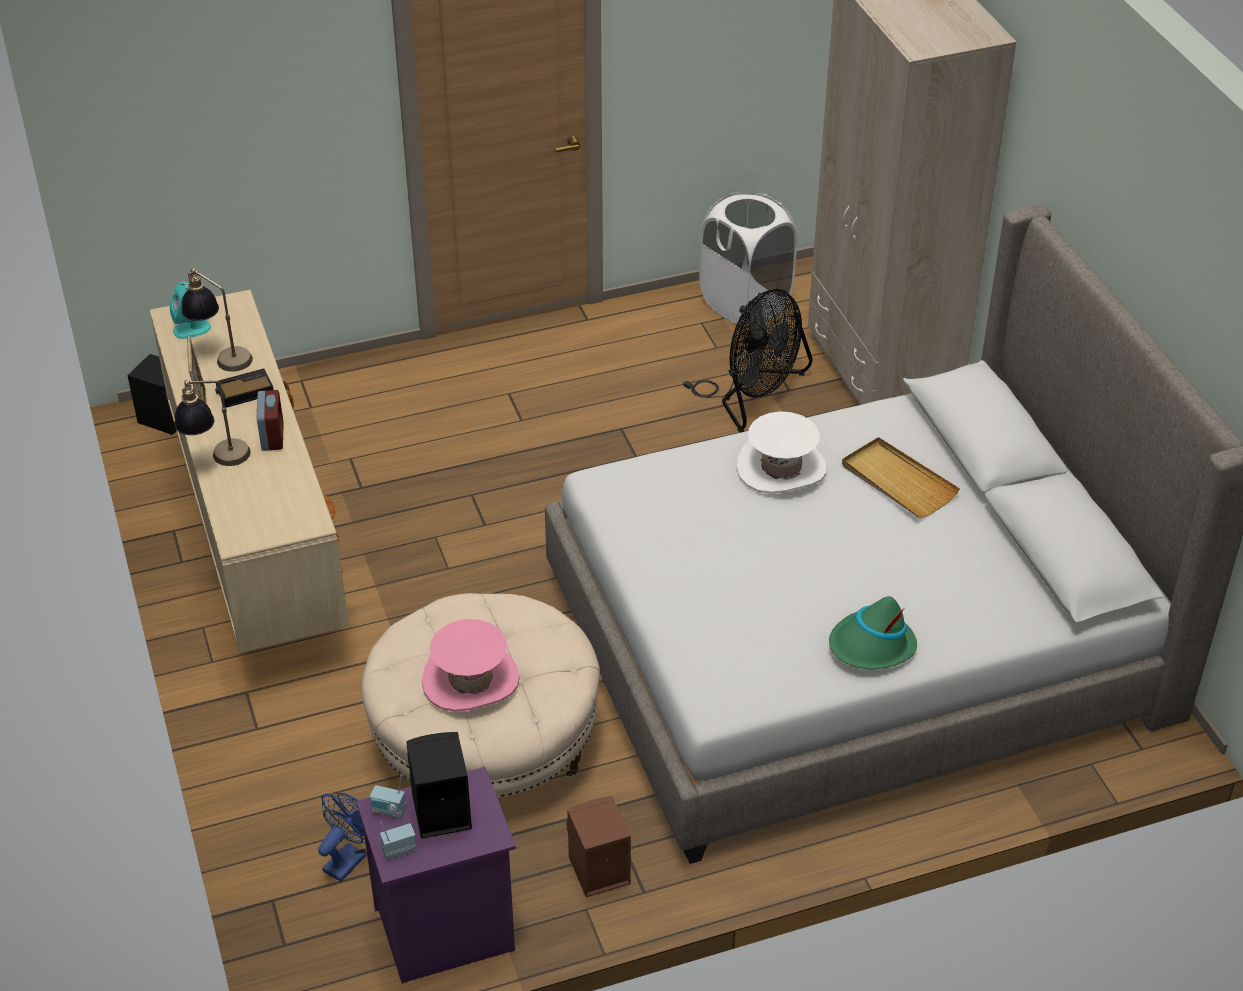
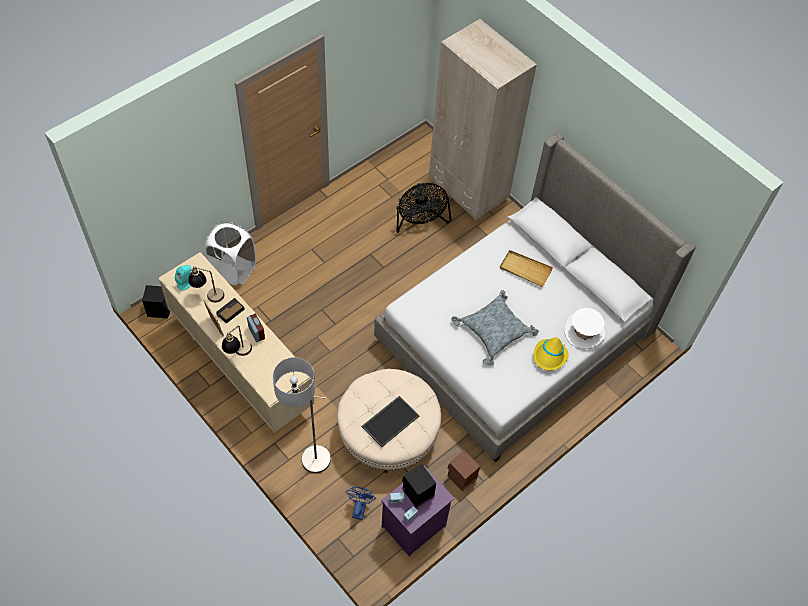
camera: 25 degrees left, 15 degrees up
(294, 738) = (307, 458): none -> grey floor lamp
(470, 680) = (390, 420): pink hat -> tray
(745, 304) = (393, 168): white laundry basket -> white laundry basket (234, 270)
(750, 396) = (418, 219): black fan -> black fan turned 60 degrees clockwise
(772, 566) = (494, 329): none -> pillow
(781, 468) = (476, 277): white hat -> white hat (584, 332)
(871, 646) = (549, 356): green hat -> yellow hat

